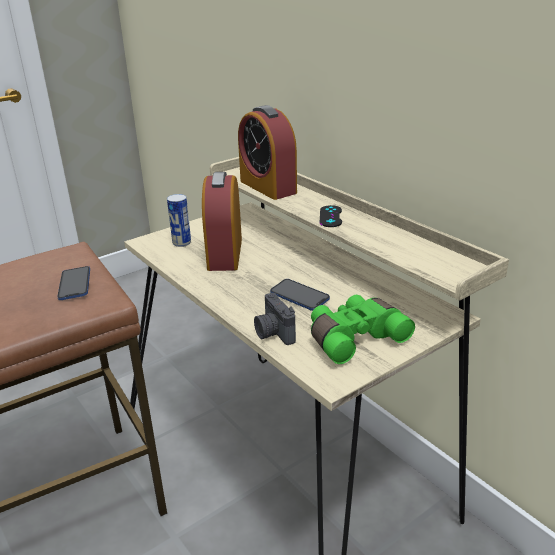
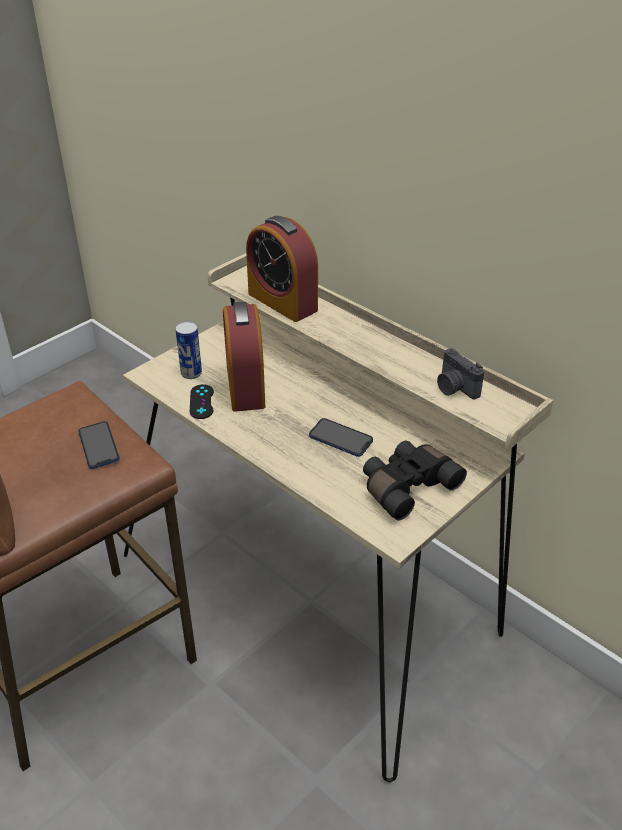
camera: 10 degrees left, 10 degrees up
(273, 333) = (325, 488): camera -> camera (455, 388)
(330, 216) = (363, 345): black game controller -> black game controller (201, 402)
(354, 337) = (406, 486): green binoculars -> black binoculars

